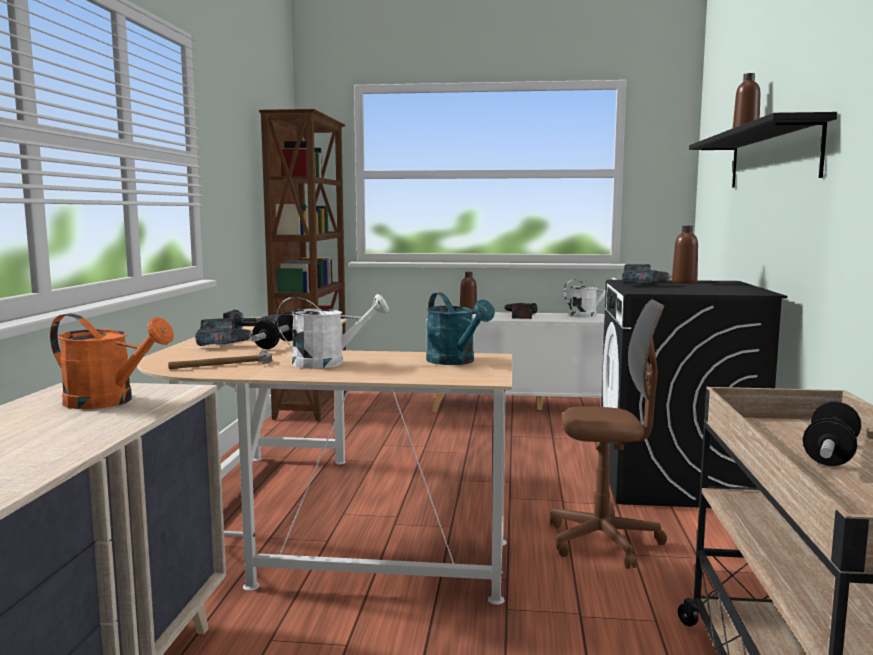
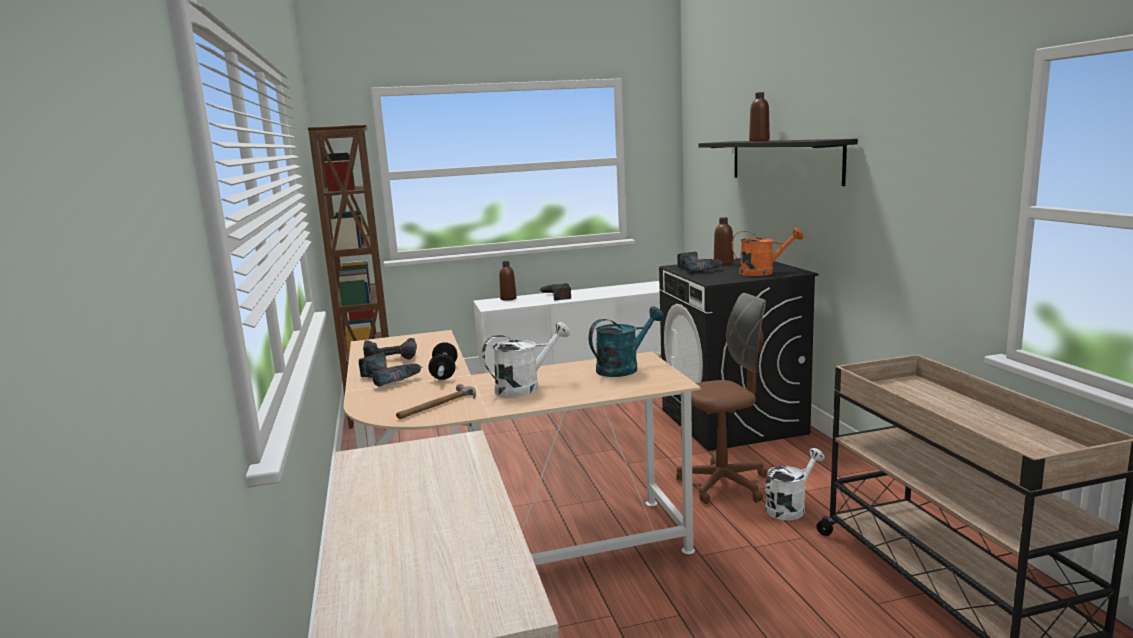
camera: 20 degrees left, 5 degrees up
(109, 402) = (425, 467): orange watering can -> orange watering can (762, 272)
(455, 362) = (623, 368): turquoise watering can -> turquoise watering can turned 75 degrees counterclockwise
(587, 315) = (611, 288): white watering can -> white watering can (790, 507)
(830, 454) = (942, 406): dumbbell -> none

